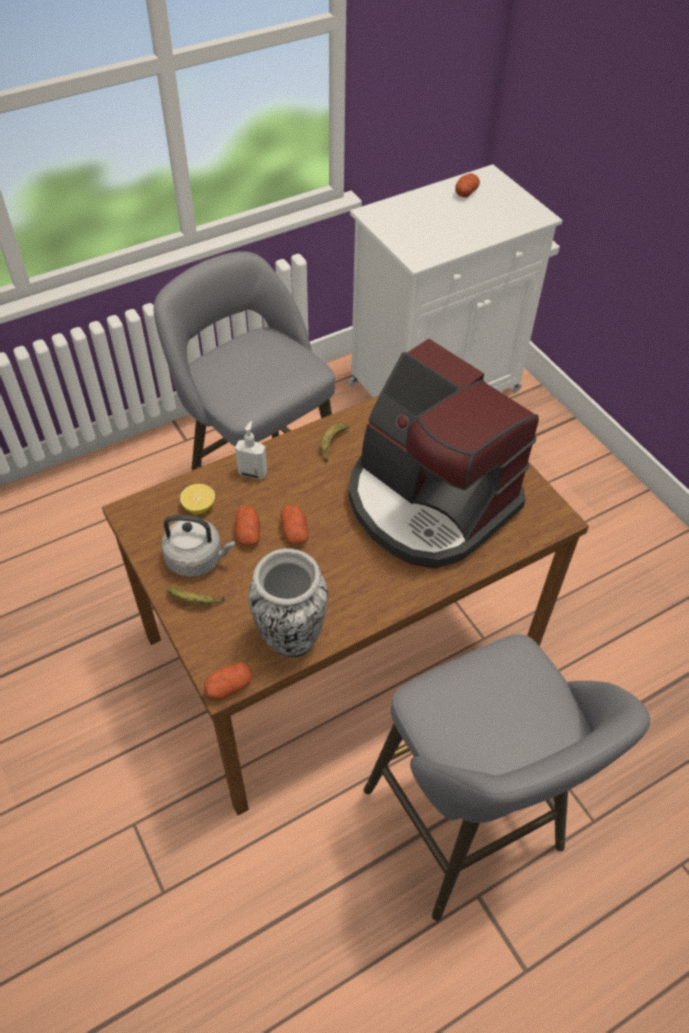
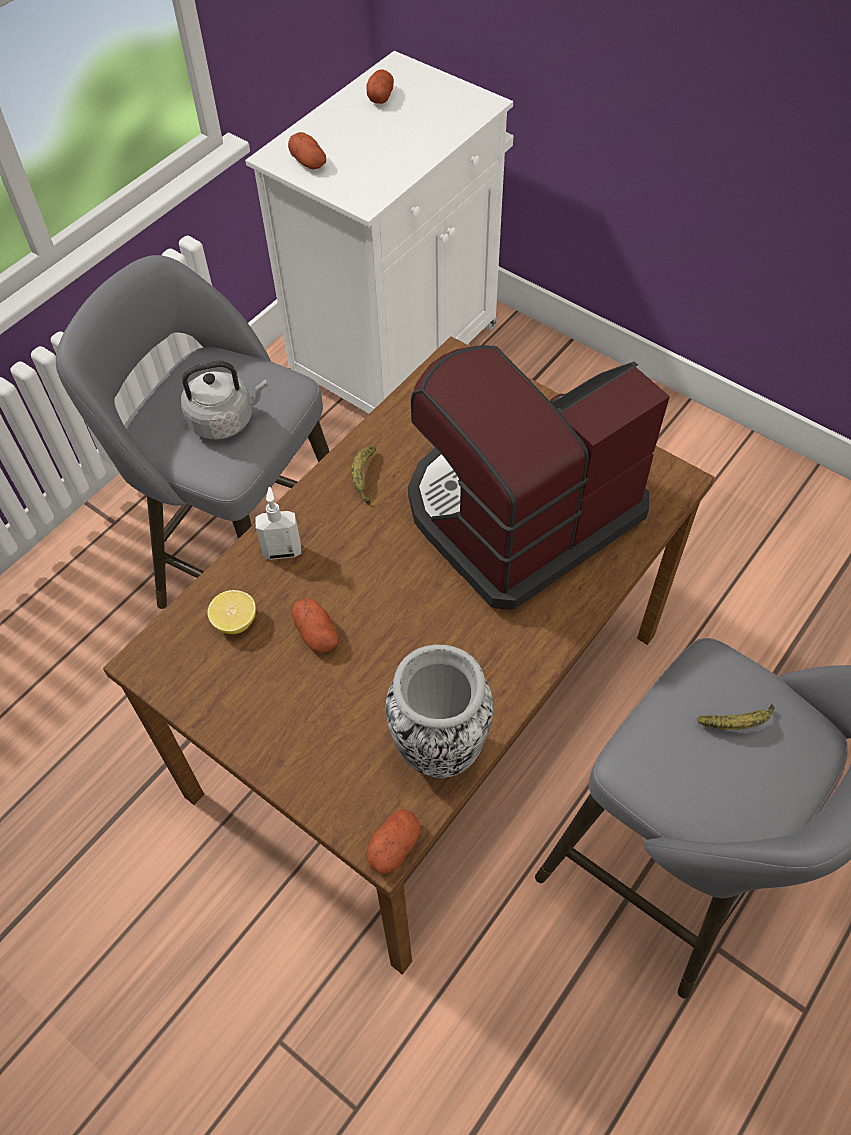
camera: 20 degrees left, 5 degrees up
(194, 601) = (292, 750): banana -> banana (738, 723)
(198, 559) = (268, 692): grey kettle -> grey kettle (225, 420)
(294, 532) = (374, 610): potato -> potato (308, 162)
(428, 502) = (518, 513): coffee machine -> coffee machine turned 120 degrees clockwise

